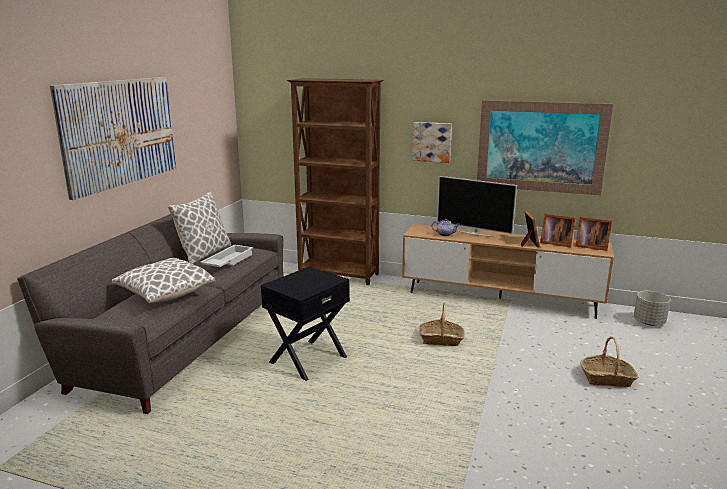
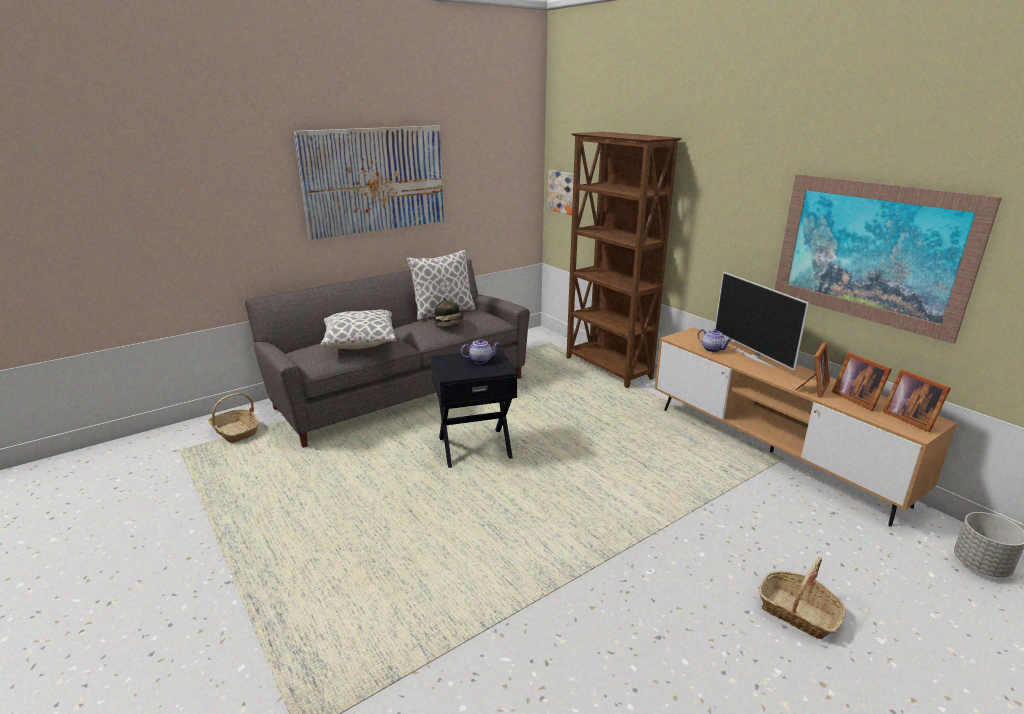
camera: 35 degrees right, 5 degrees up
(227, 261) = (449, 324): white tray -> hat
(307, 277) = (481, 360): none -> teapot
(432, 141) = (728, 225): picture -> picture (563, 192)
(441, 340) = (633, 476): basket -> basket (236, 432)

